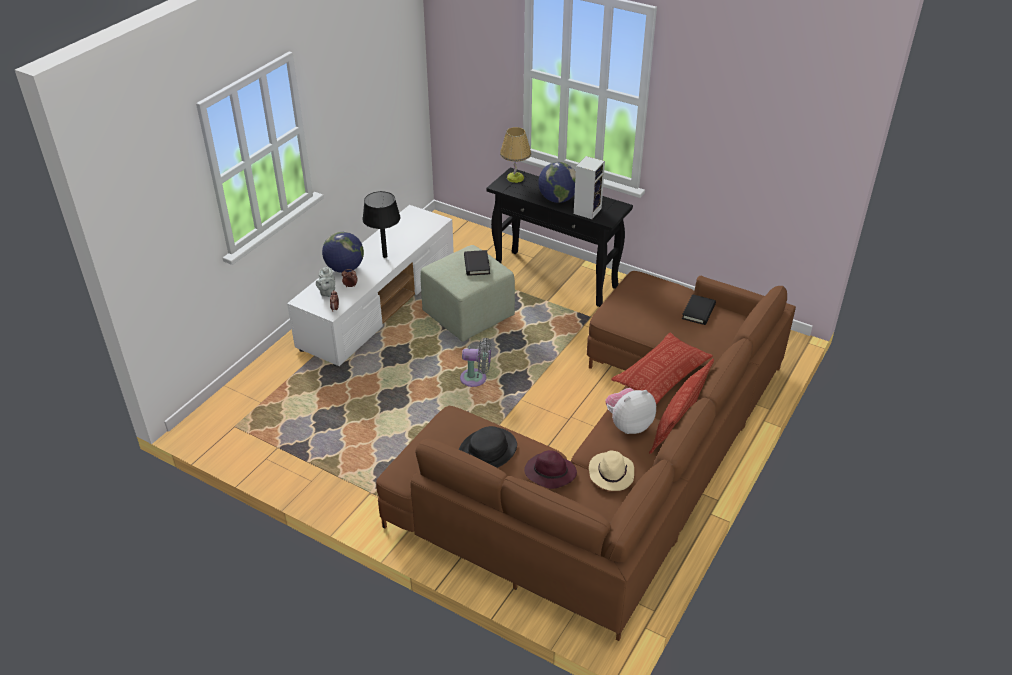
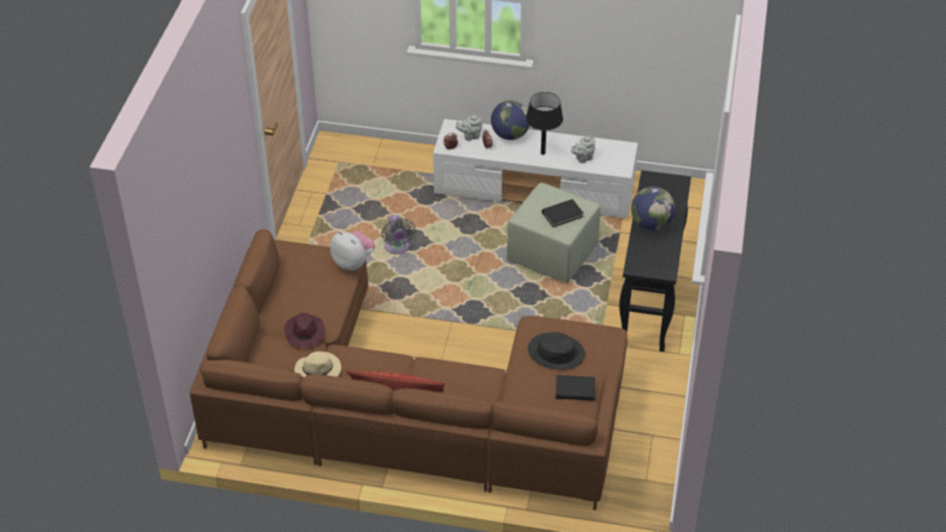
camera: 70 degrees right, 5 degrees up
(408, 236) = (583, 158): none -> grey teapot
(476, 378) = (465, 285): grey fan -> grey fan (397, 248)
(487, 450) = (315, 289): black hat -> black hat (556, 352)
(515, 178) = (672, 185): table lamp -> none
(587, 210) = (644, 249): speaker -> none
(628, 425) = (383, 370): plush toy -> plush toy (353, 263)
(661, 374) = (464, 379): pillow -> none

